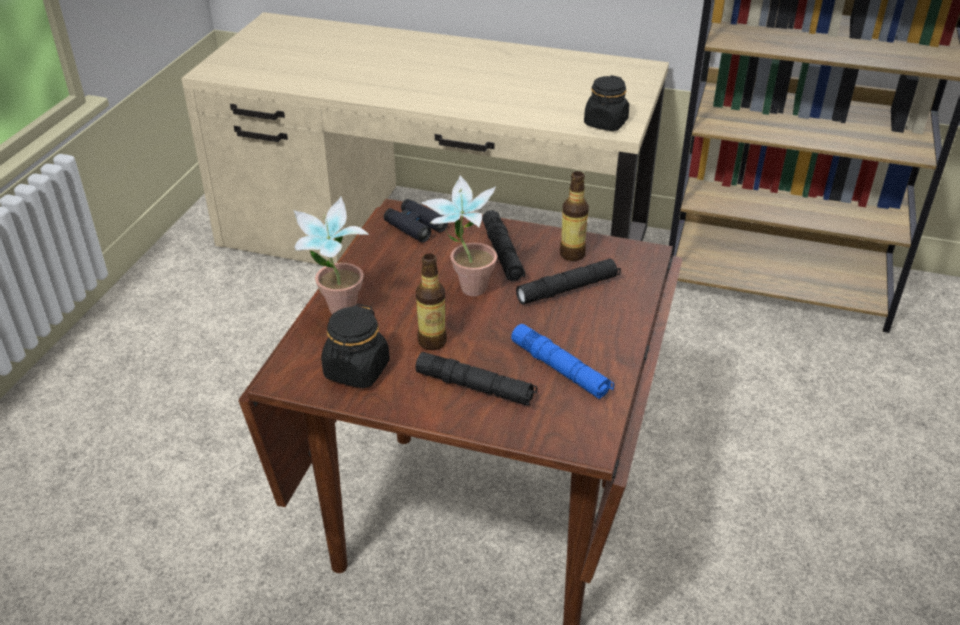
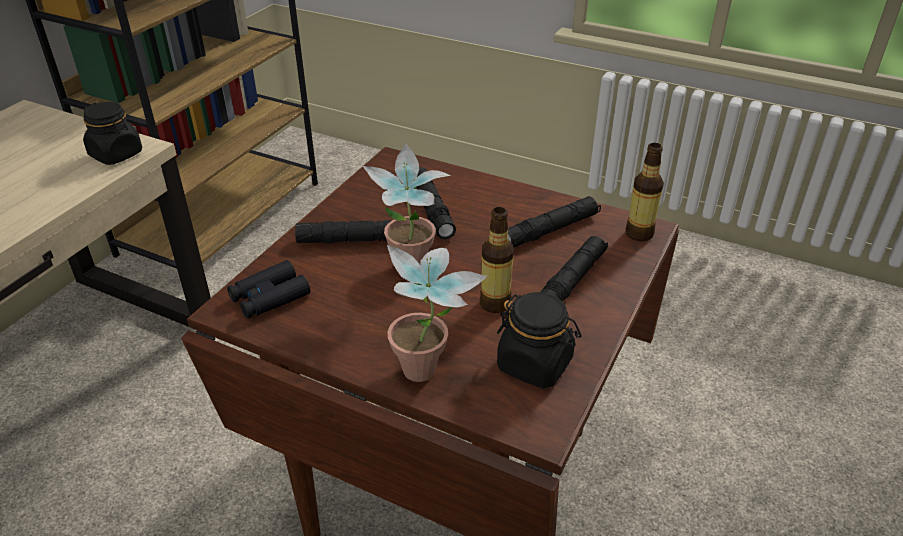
camera: 80 degrees left, 0 degrees up
(560, 369) = (550, 230): blue flashlight -> black flashlight
(572, 254) = (375, 199): bottle -> bottle (639, 234)

